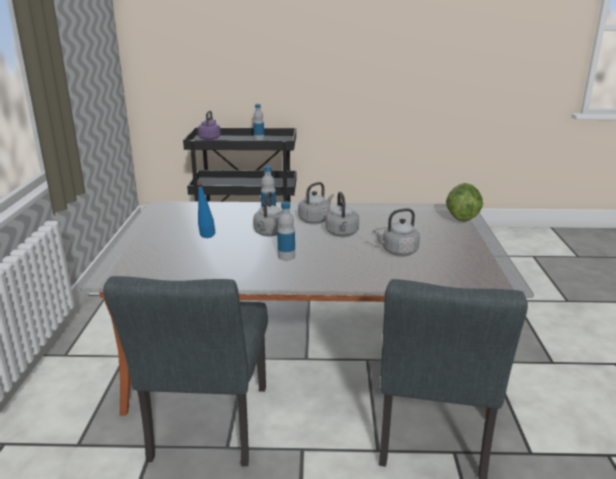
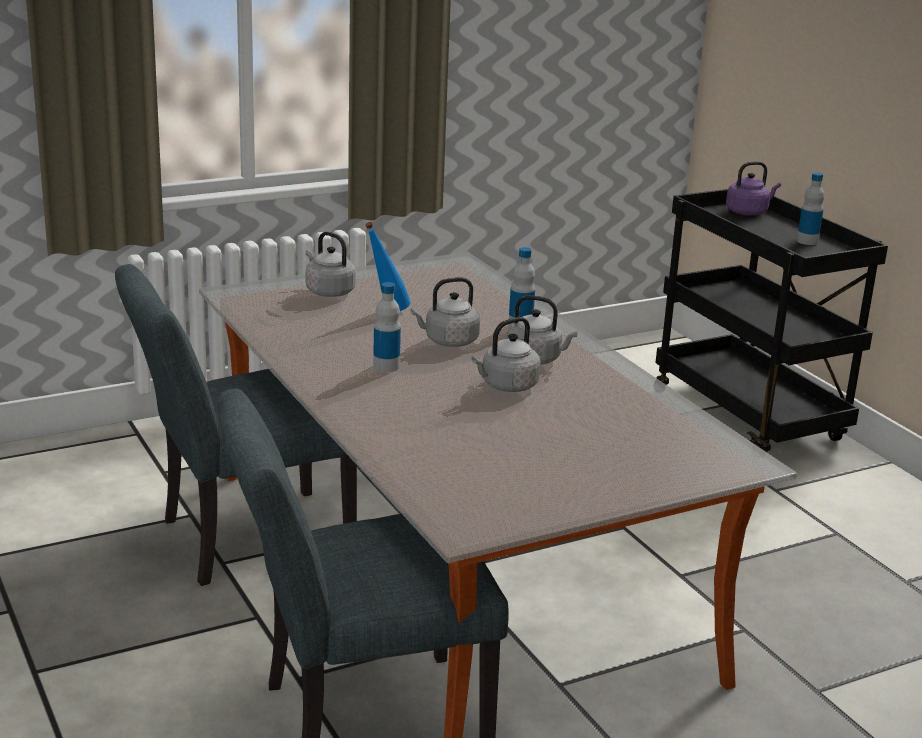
camera: 60 degrees right, 0 degrees up
(398, 251) = (487, 434): grey kettle -> grey kettle (328, 291)
(461, 217) = (702, 467): lettuce -> none

